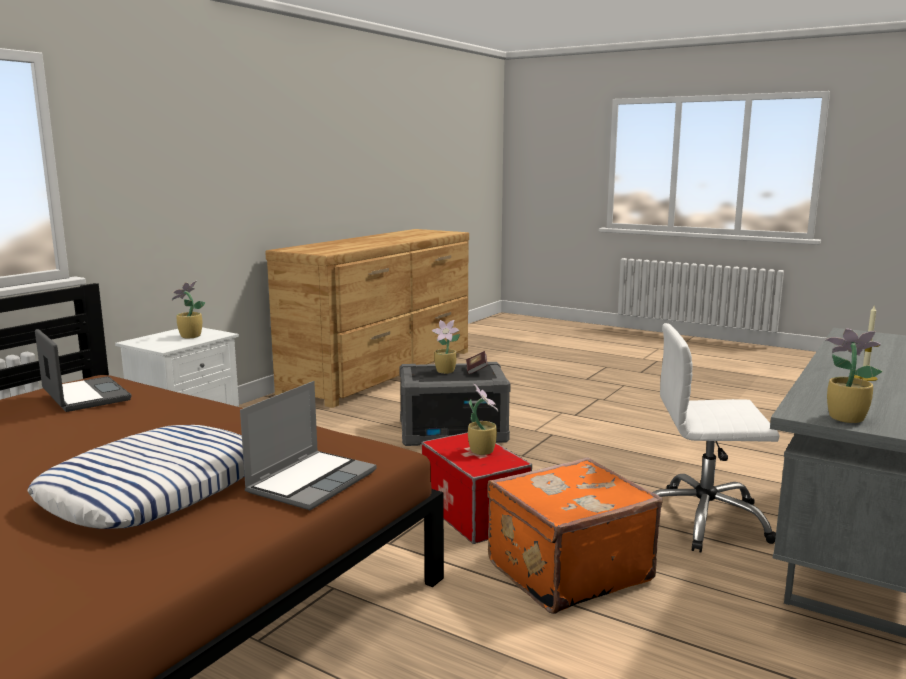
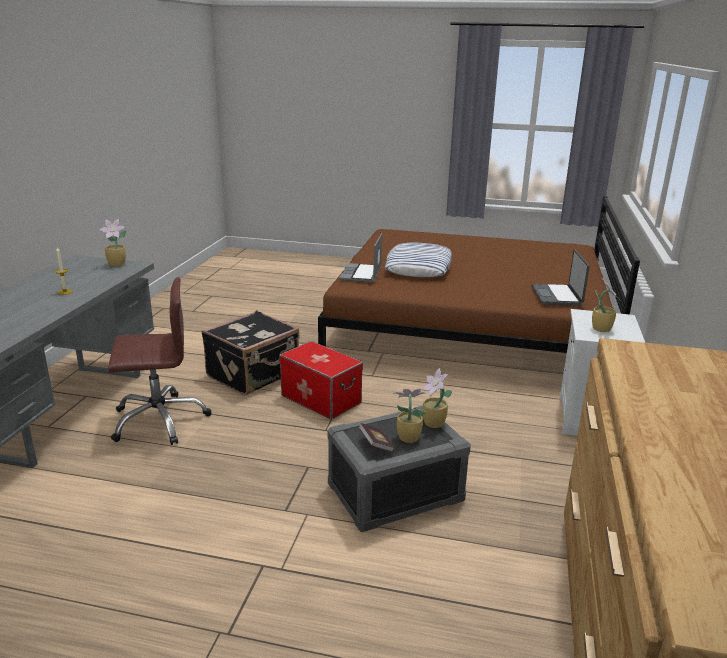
camera: 160 degrees right, 10 degrees up
(84, 396) = (557, 296): laptop -> laptop turned 60 degrees clockwise
(482, 450) = (316, 359): potted plant -> potted plant (434, 424)
(566, 570) = (254, 374): orange suitcase -> black suitcase
(703, 520) = (159, 420): white office chair -> brown office chair

